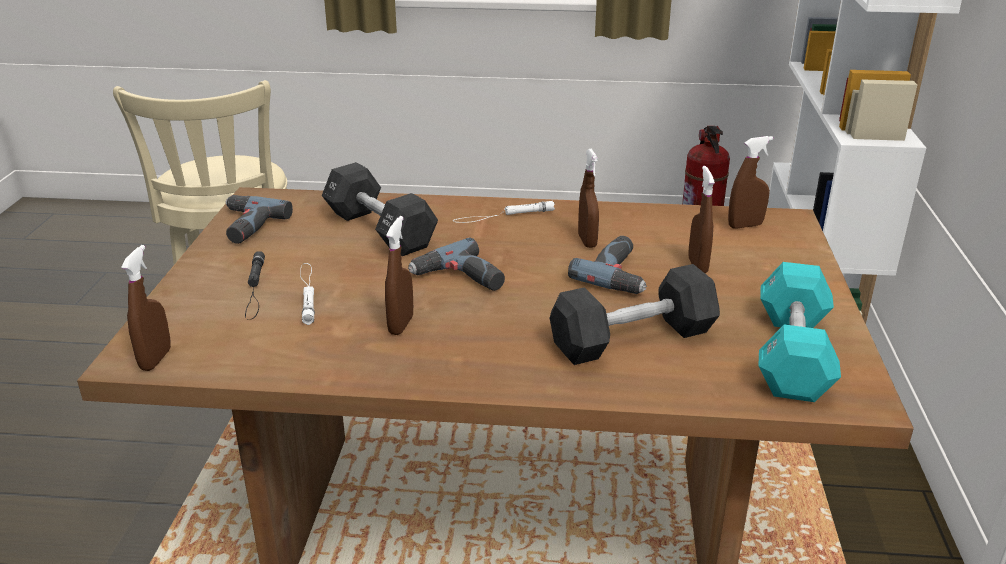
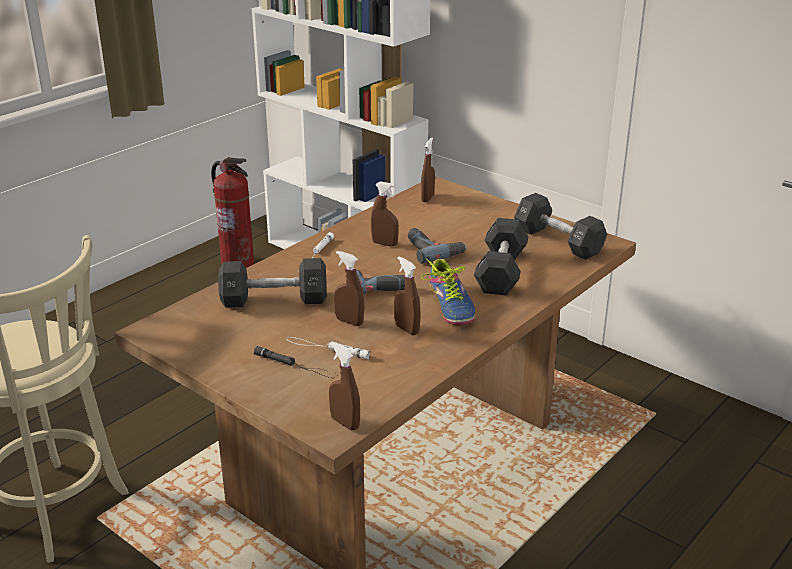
camera: 55 degrees left, 0 degrees up
(244, 226) = (191, 346): power drill -> none
(496, 333) = (451, 305): none -> shoe
(697, 266) = (452, 227): brown spray bottle -> brown spray bottle (349, 321)
(792, 354) = (558, 241): turquoise dumbbell -> black dumbbell

